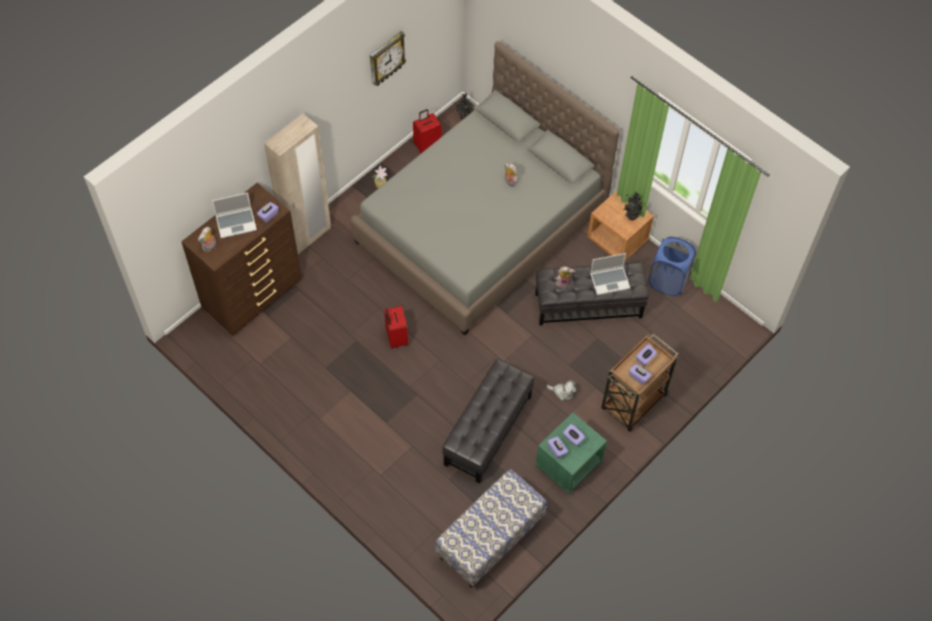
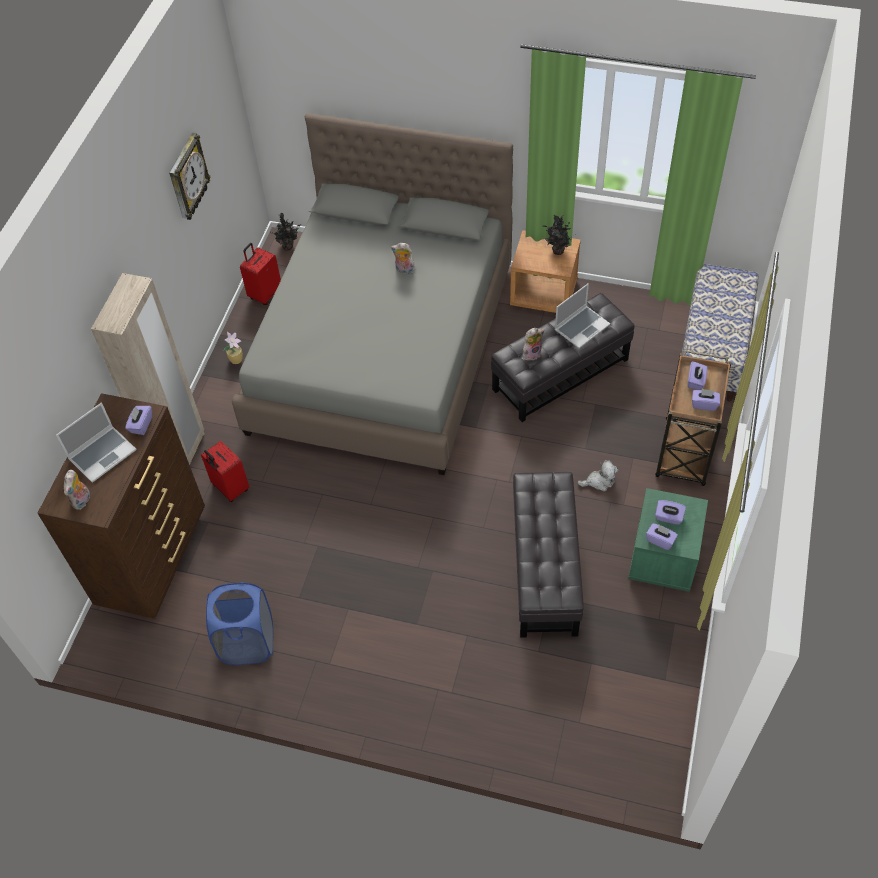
camera: 25 degrees left, 5 degrees down
(396, 338) = (364, 519): red suitcase -> red suitcase (230, 488)
(490, 539) = (636, 696): bench -> bench (712, 351)
(668, 281) = (627, 309): blue laundry basket -> blue laundry basket (247, 643)

